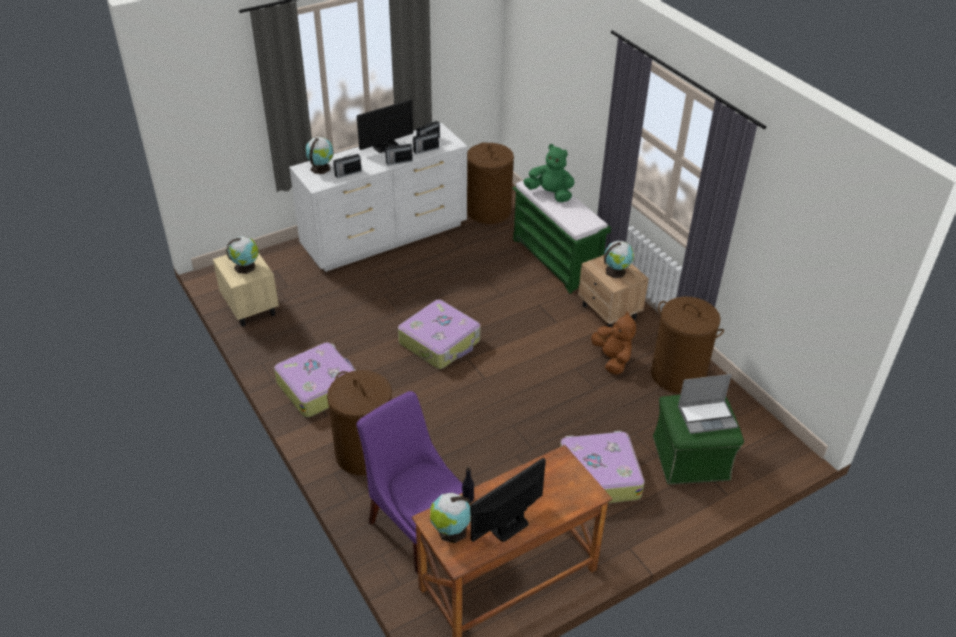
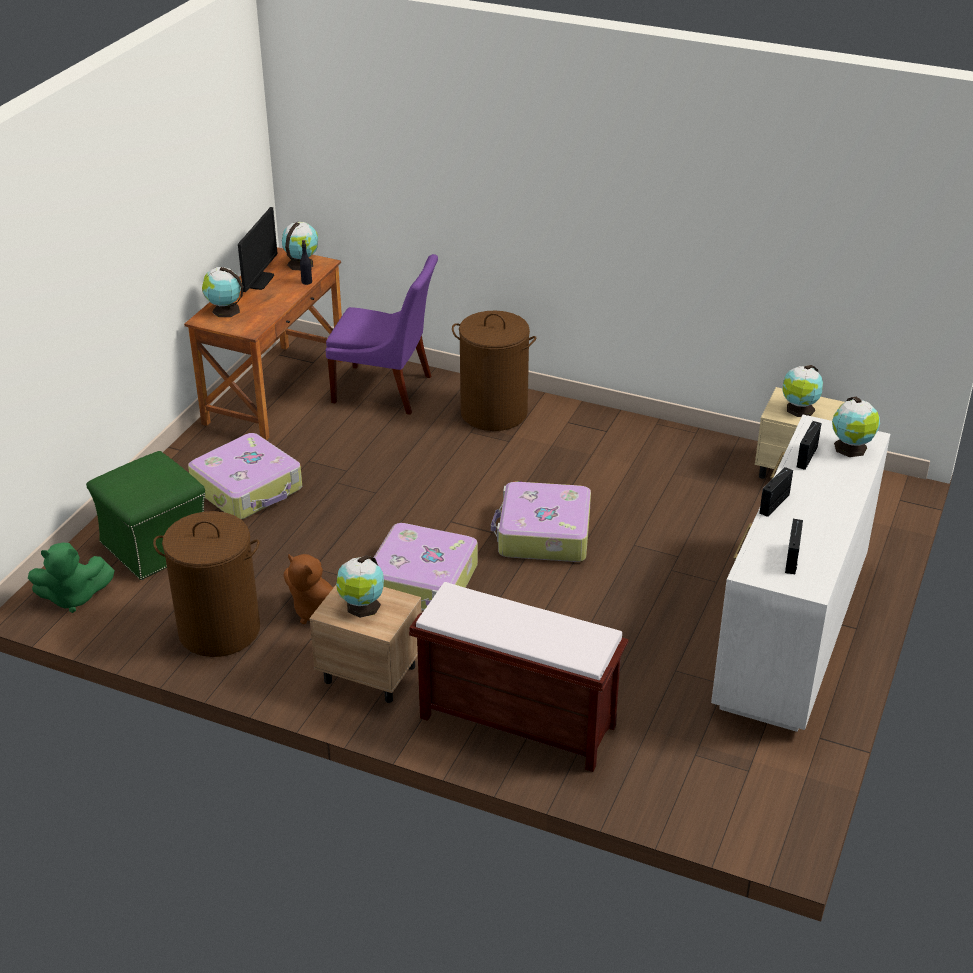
camera: 145 degrees right, 5 degrees down
(319, 387) = (609, 439): suitcase -> suitcase (423, 582)
(386, 146) = (831, 519): monitor -> none
(425, 150) = (771, 540): radio -> none
(488, 211) = (712, 761): brown laundry basket -> none
(550, 194) = (549, 633): green plush toy -> green plush toy (73, 597)
(556, 260) = (515, 722): green bench -> brown bench
(567, 497) = (224, 310): none -> globe
(707, 417) = (136, 479): laptop -> none

